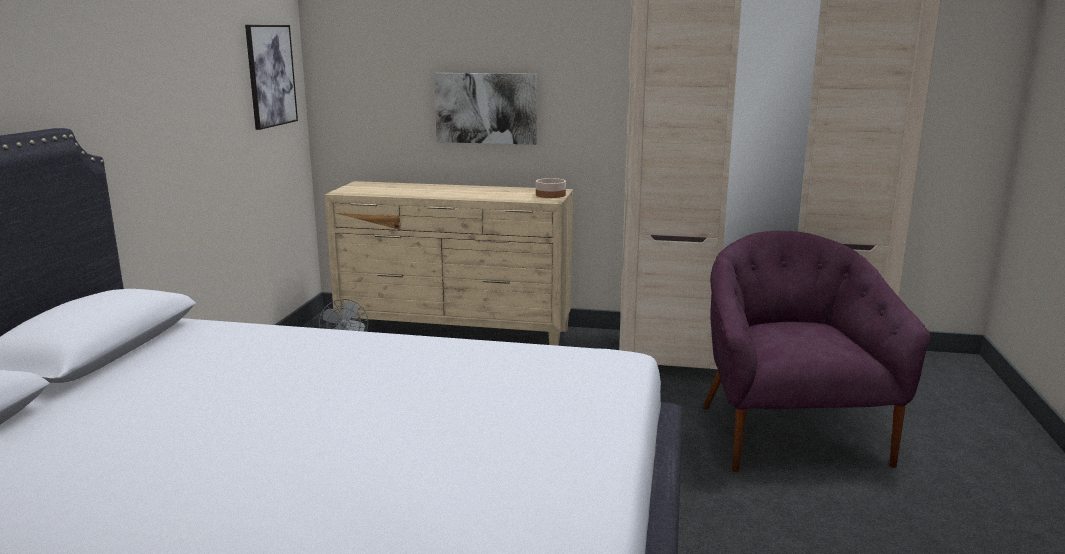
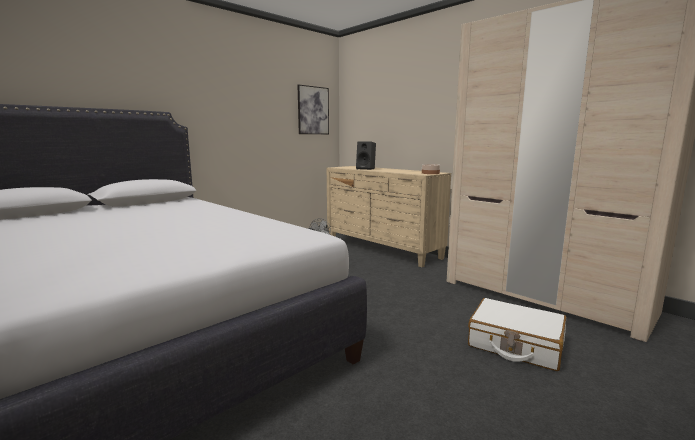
camera: 35 degrees right, 5 degrees down
(414, 191) = (366, 169): none -> black speaker
(486, 108) = (411, 126): picture -> none
(789, 434) = (515, 344): purple armchair -> white suitcase

